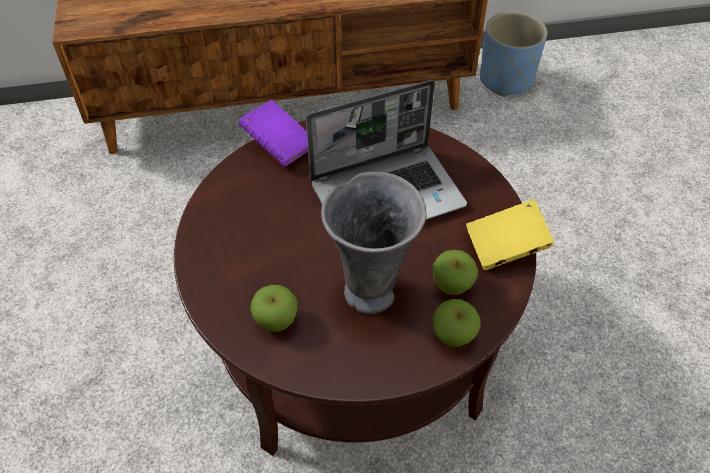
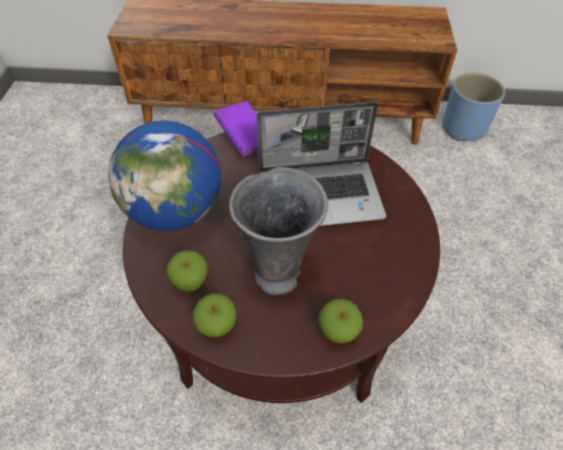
camera: 15 degrees right, 0 degrees up
(229, 246) = (176, 212): none -> globe
(452, 285) = (351, 286): apple -> apple (217, 326)
(505, 247) = (410, 262): yellow book -> none

